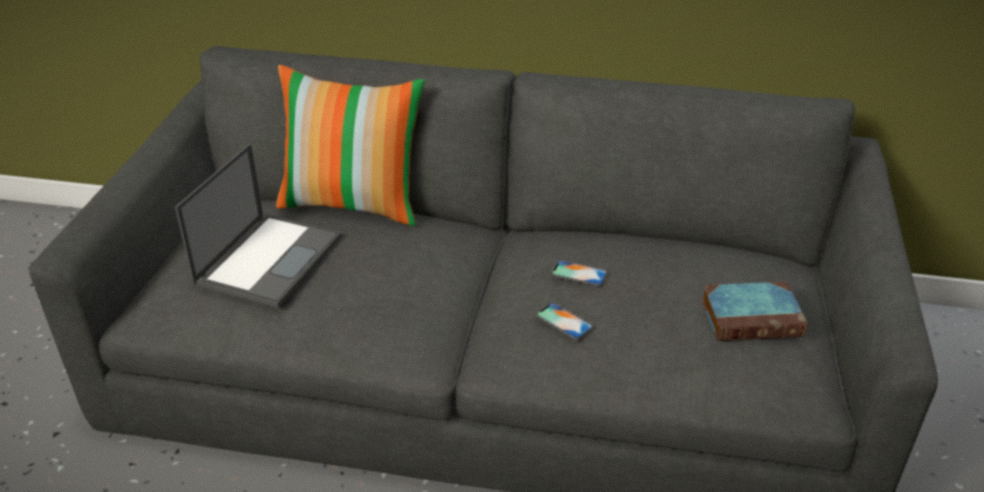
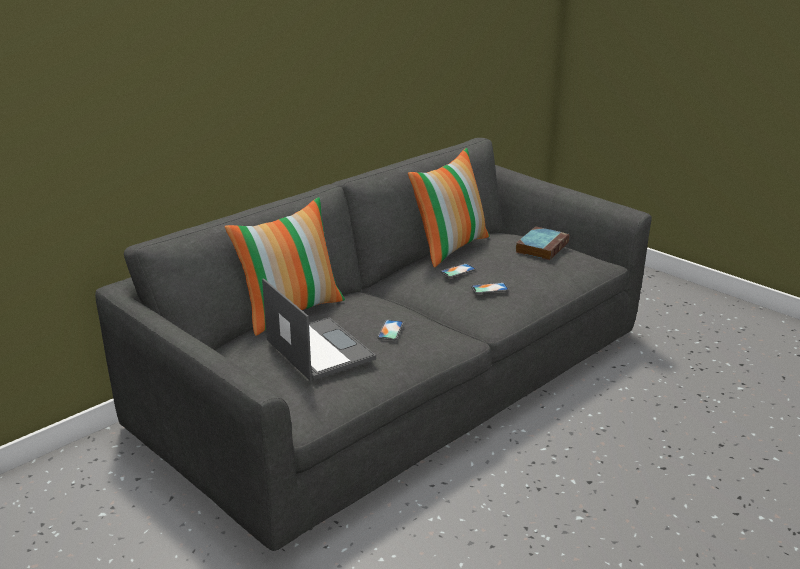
camera: 55 degrees left, 10 degrees down
(363, 289) = (390, 330): none -> phone
(651, 240) = (450, 247): none -> pillow

